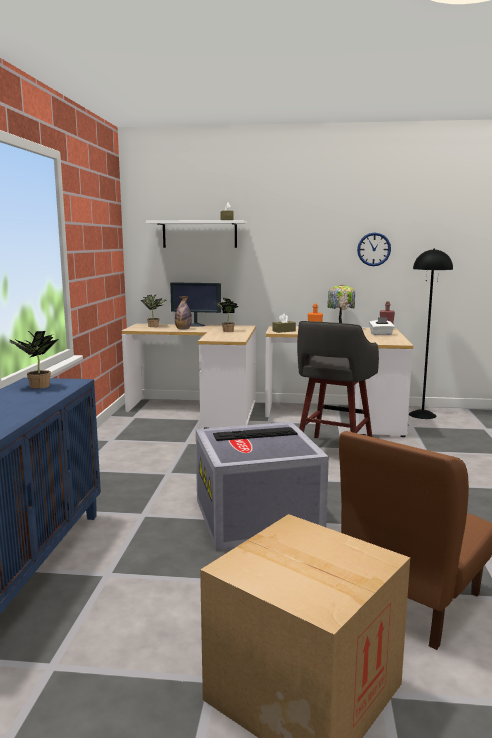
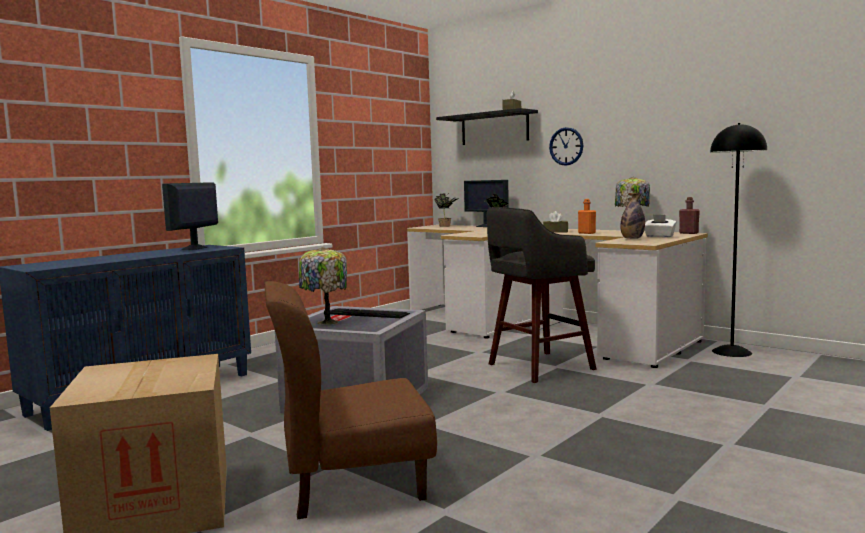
camera: 35 degrees right, 5 degrees down
(36, 386) = (194, 248): potted plant -> monitor
(183, 329) = (462, 228): bottle -> bottle (632, 238)
(199, 234) = (494, 128): white shelf -> black shelf
(247, 451) = (326, 322): none -> table lamp
(374, 249) = (679, 131): wall clock -> wall clock (566, 146)

